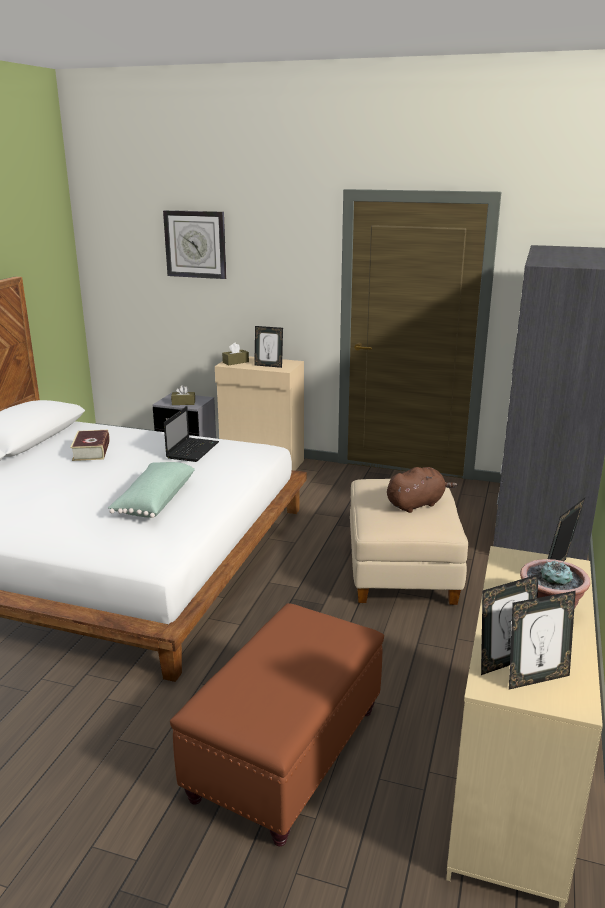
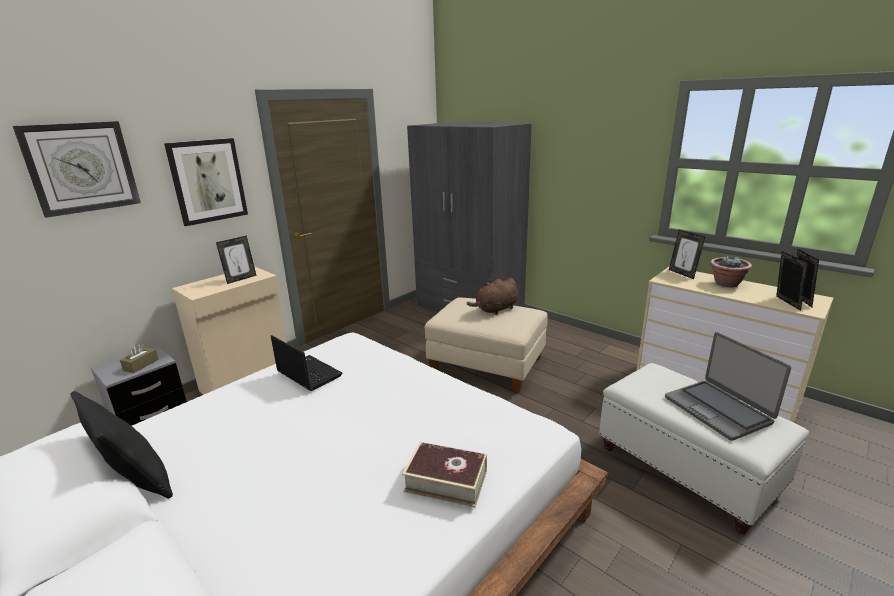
camera: 65 degrees left, 0 degrees up
(51, 444) = (136, 481): none -> black pillow
(91, 451) = (218, 444): book -> book (446, 481)
(154, 501) = (410, 415): green pillow -> none
(235, 362) = (200, 289): brown tissue box -> none
(280, 682) = (718, 410): none -> laptop
(281, 271) = (208, 181): none -> picture
(285, 754) = (687, 470): brown ottoman -> white ottoman
(417, 504) = (495, 310): brown plush toy -> brown plush toy turned 120 degrees counterclockwise

